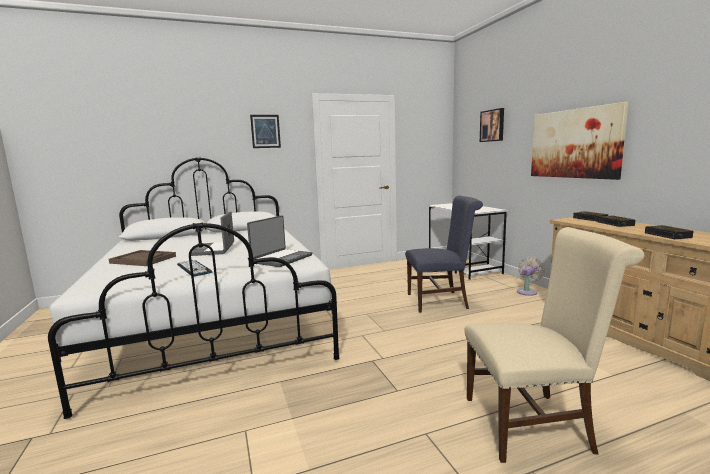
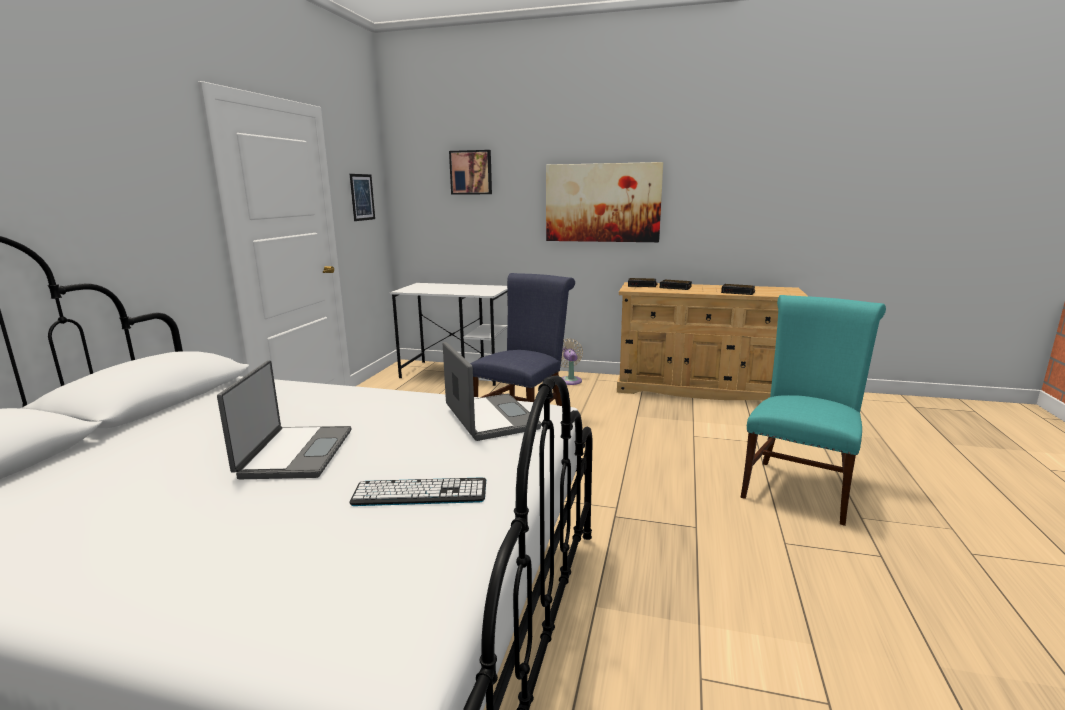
camera: 55 degrees left, 5 degrees up
(143, 260) = (198, 543): brown tray -> none
(214, 249) = (294, 453): laptop -> laptop turned 120 degrees counterclockwise
(265, 131) = (119, 159): picture -> picture (362, 197)
(534, 423) = (799, 487): beige chair -> turquoise chair

